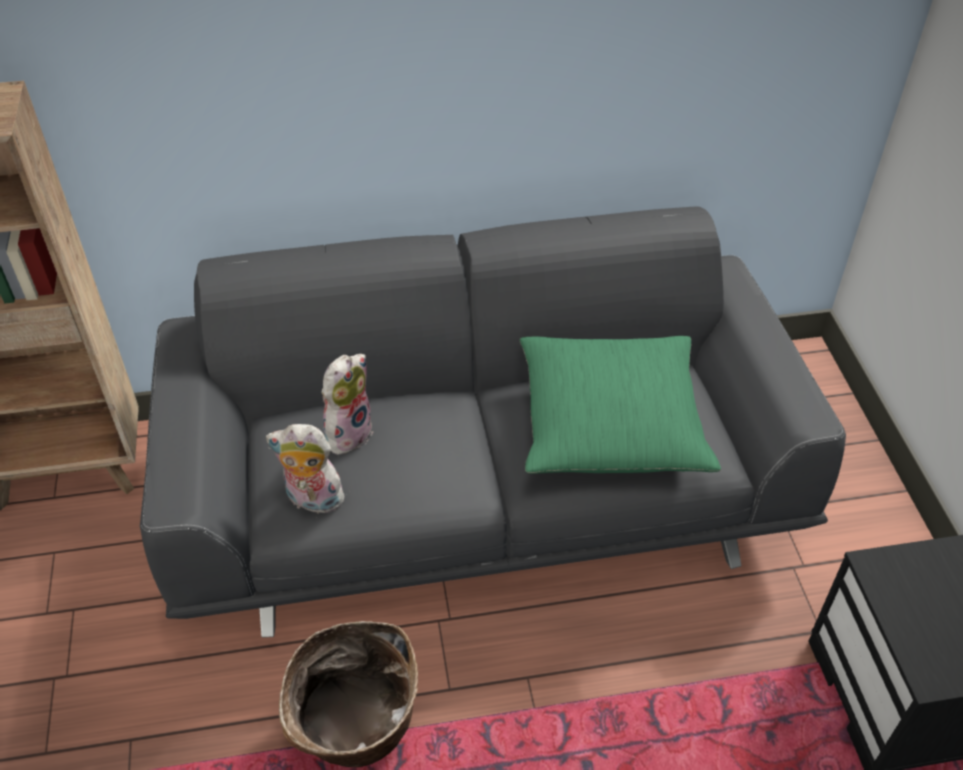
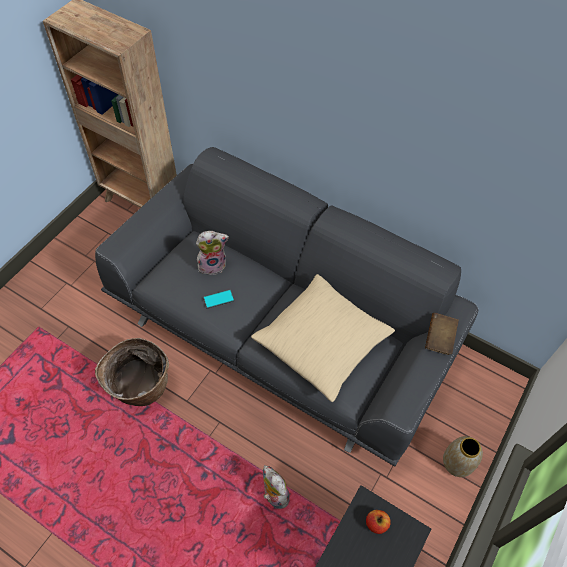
camera: 40 degrees right, 10 degrees up
(312, 500) = (171, 284): plush toy -> plush toy (274, 495)
(411, 469) = (218, 299): none -> phone
(611, 421) = (322, 342): green pillow -> beige pillow
(746, 312) = (439, 338): none -> brown book
(856, 485) = (457, 463): none -> vase
(914, 580) = (376, 524): none -> apple

